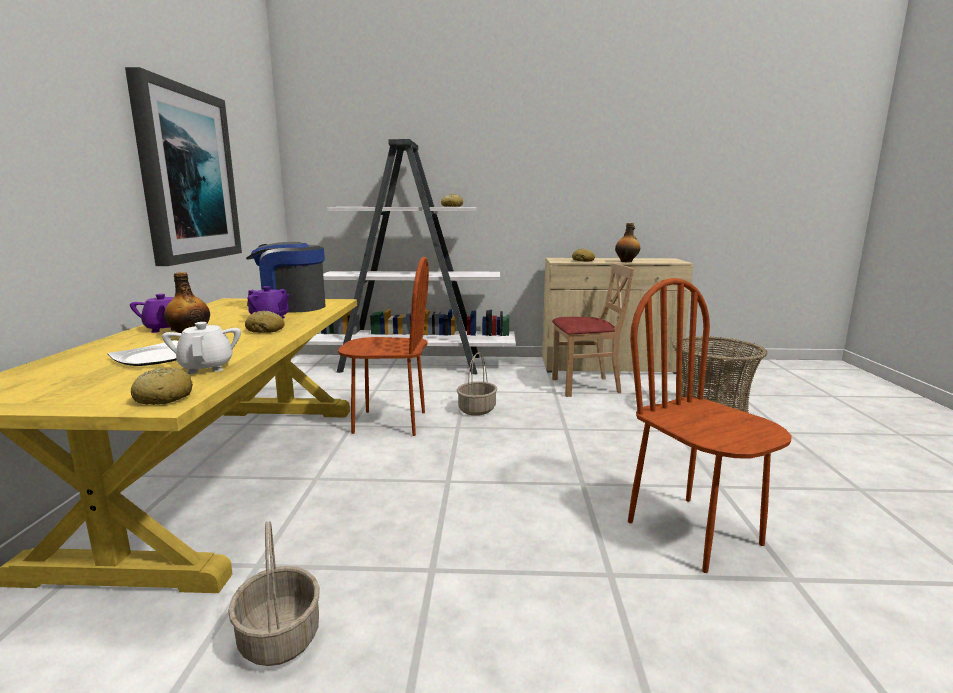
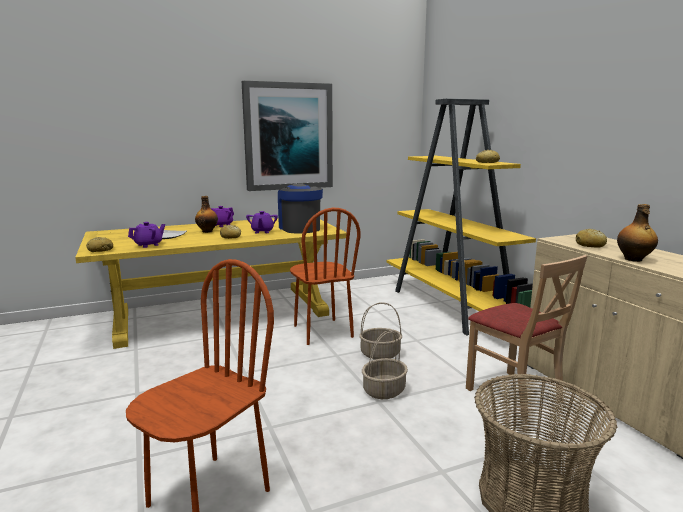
camera: 65 degrees right, 0 degrees up
(207, 367) = (148, 245): white teapot -> purple teapot
(278, 637) = (81, 371): basket -> basket (384, 390)
(414, 364) = (452, 307): white bookcase -> yellow bookcase

